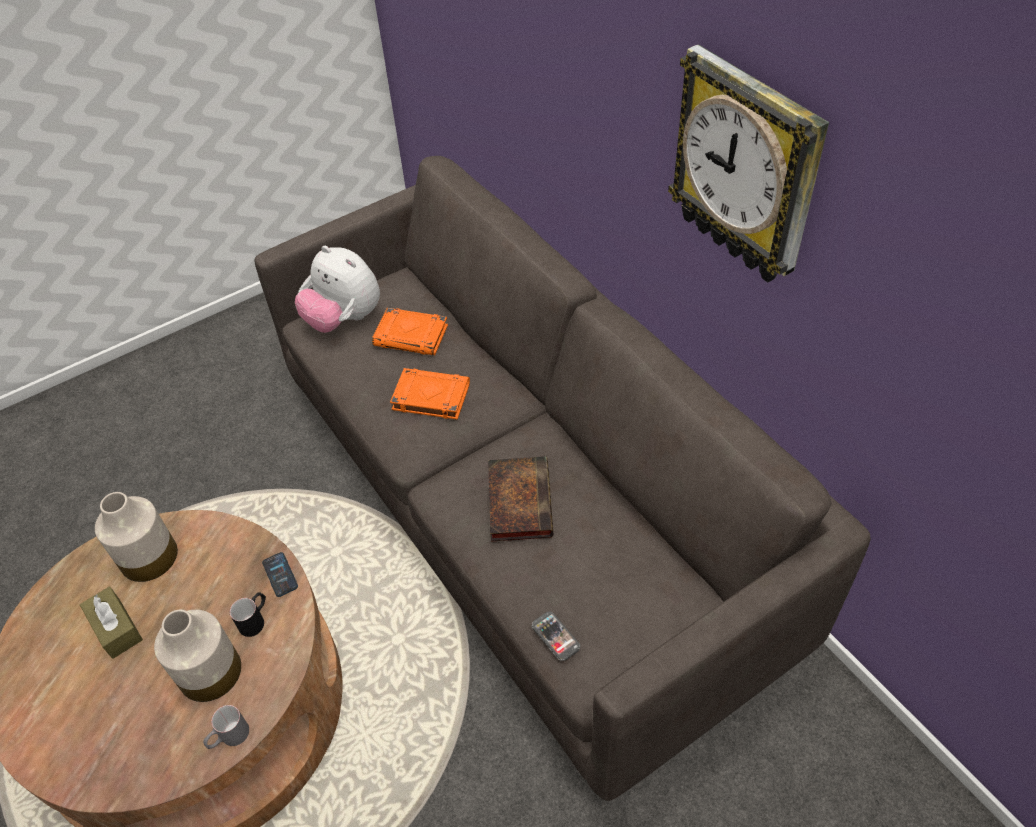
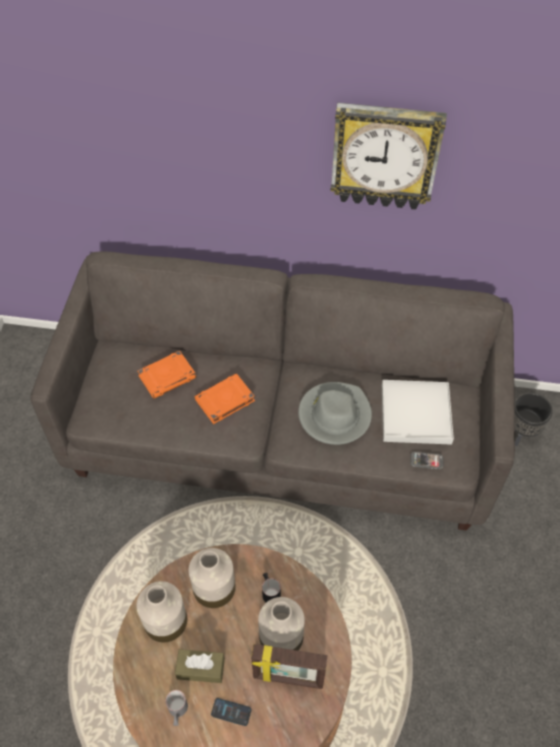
camera: 50 degrees left, 5 degrees up
(163, 718) = (288, 678): none -> picture frame
(220, 566) = (214, 586): none -> beige vase
(229, 738) = (333, 651): grey mug -> grey mug (177, 712)
(280, 575) = (252, 559): phone -> phone (231, 712)
(344, 319) = (108, 399): plush toy -> none
(518, 500) = (334, 415): book -> grey hat
(608, 575) = (415, 414): none -> white tray
(811, 757) = (521, 434): none -> black planter

